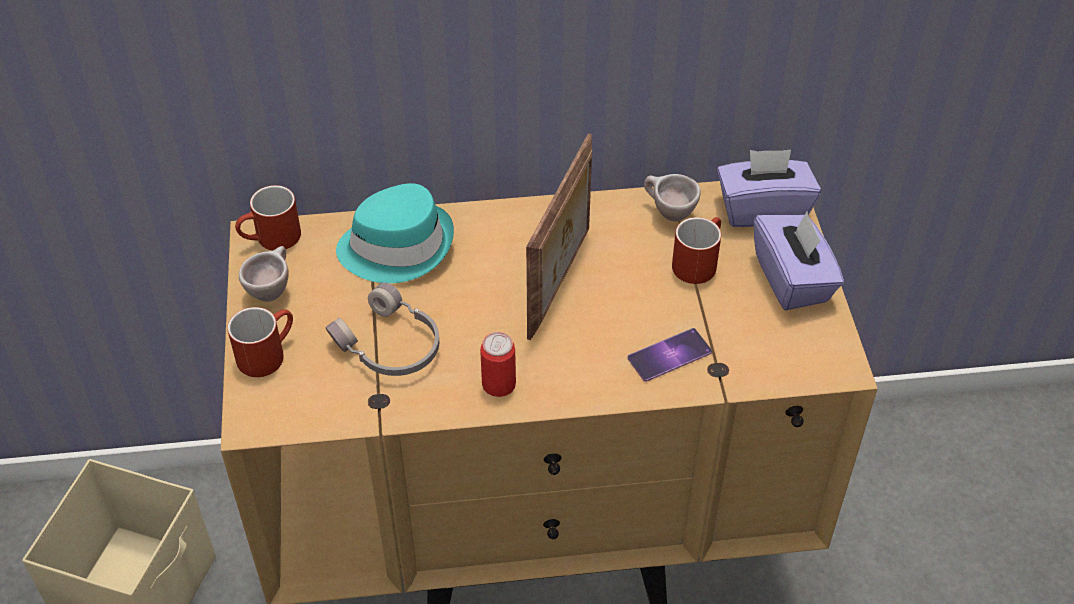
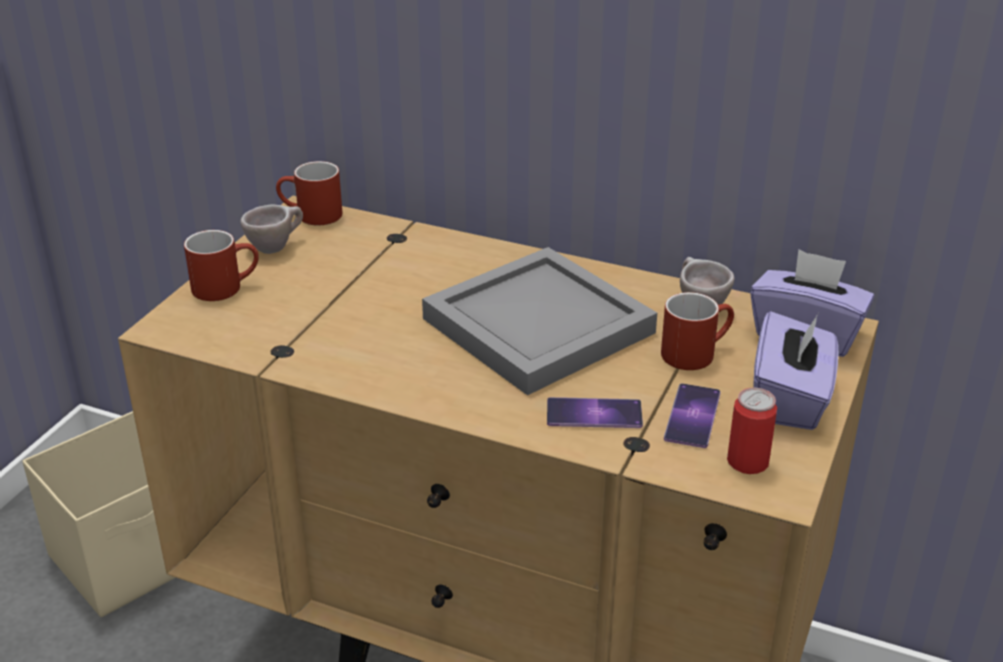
camera: 30 degrees right, 15 degrees down
(389, 346) = (332, 316): grey headphones -> none
(397, 246) = (411, 251): turquoise hat -> none
(499, 384) = (402, 377): can -> can (747, 462)
(561, 282) = (538, 323): picture frame -> grey tray
(738, 325) = (692, 416): none -> phone

